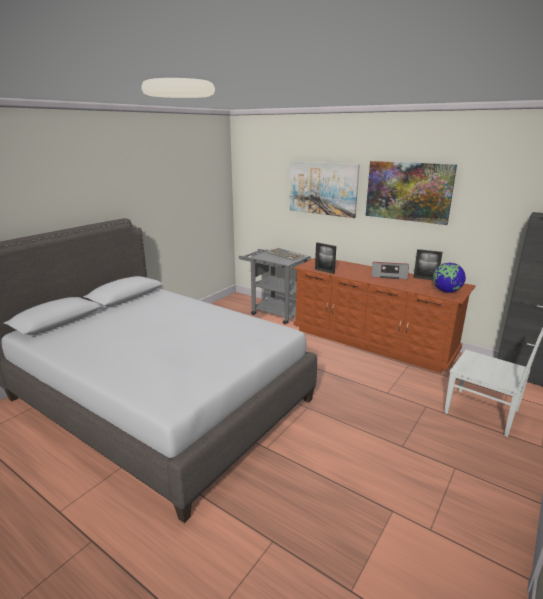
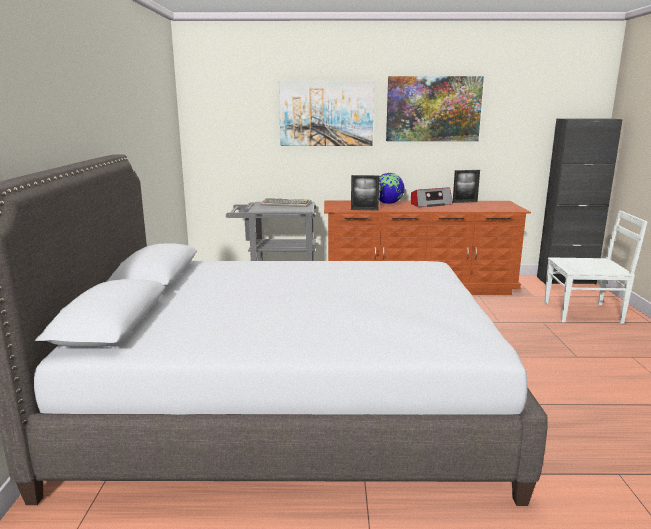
camera: 35 degrees left, 5 degrees down
(446, 291) = (502, 207): globe -> globe (388, 203)

